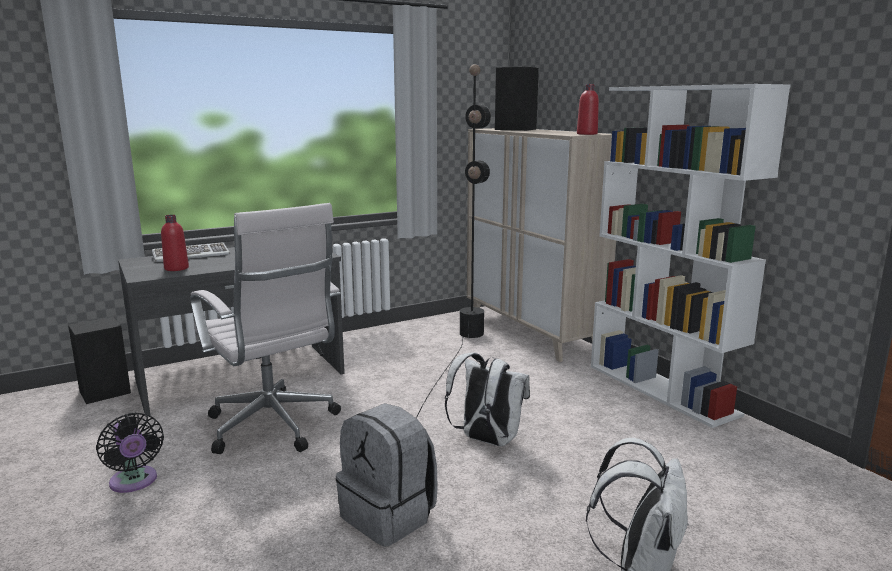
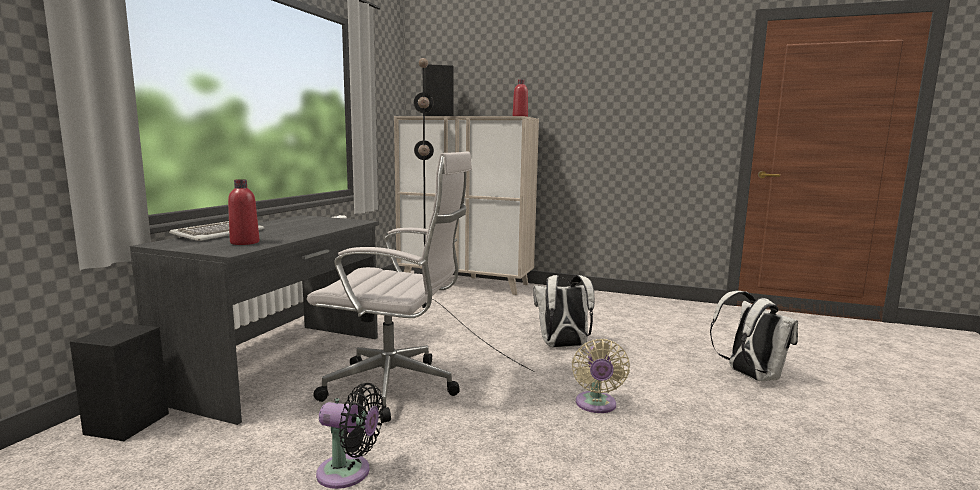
camera: 40 degrees left, 5 degrees down
(389, 516) = (596, 405): grey backpack -> beige fan
(662, 389) = (597, 295): white bookcase -> none

